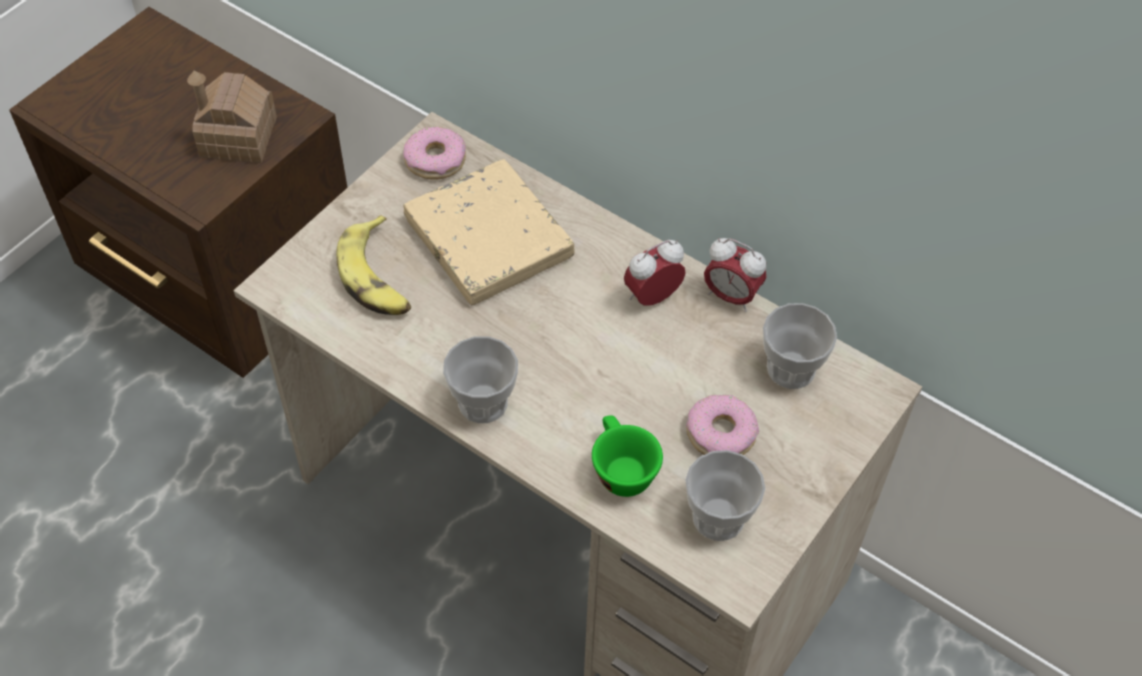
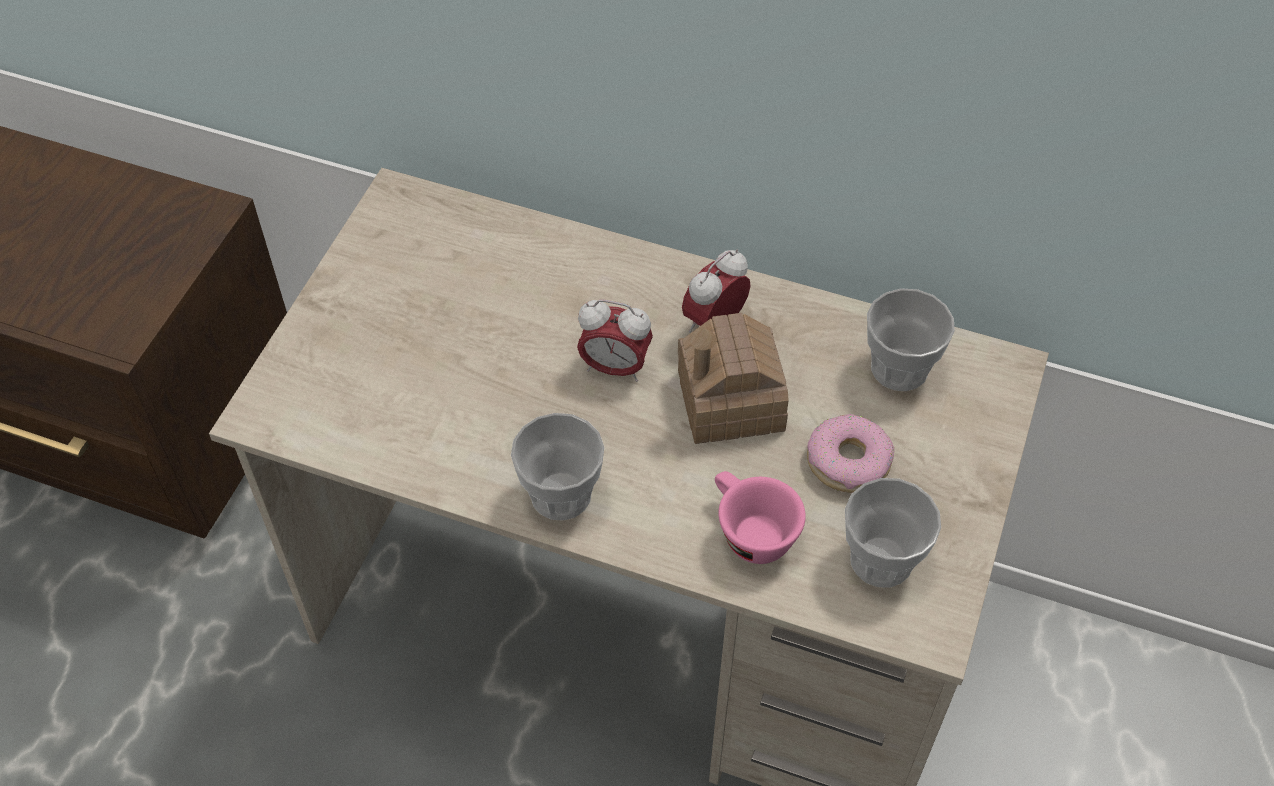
camera: 15 degrees left, 0 degrees up
(238, 137) = (142, 251): toy house -> toy house (730, 401)
(377, 278) = (383, 376): banana -> none
(435, 160) = (405, 223): donut -> none
(488, 238) = (500, 299): beige book -> none
(620, 469) = (749, 532): green cup -> pink cup
(731, 296) = (802, 302): alarm clock -> alarm clock (615, 367)

